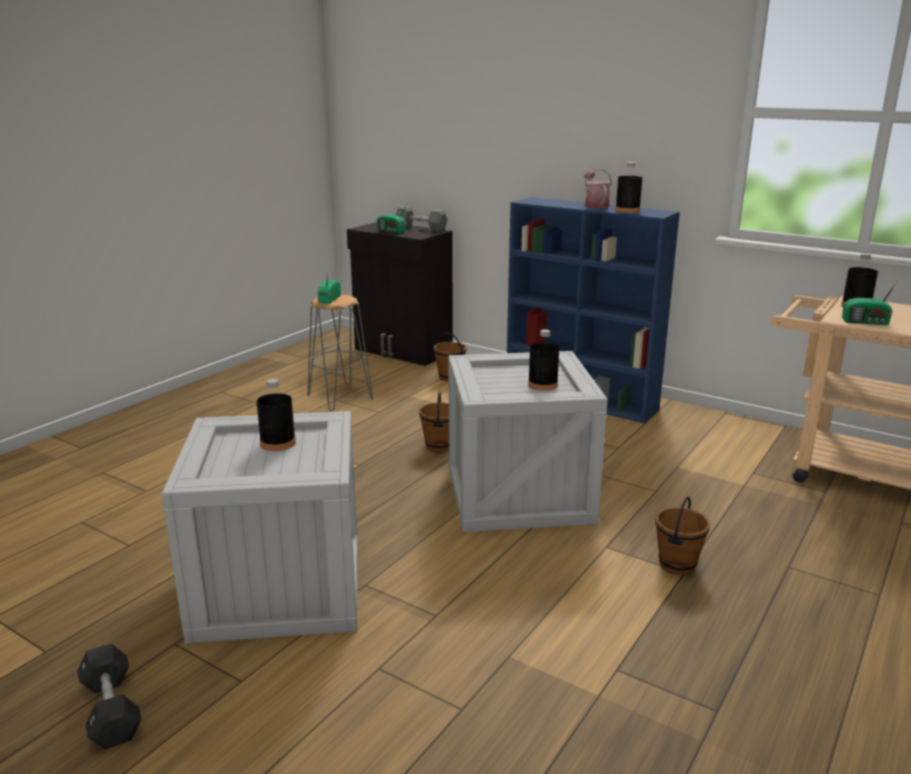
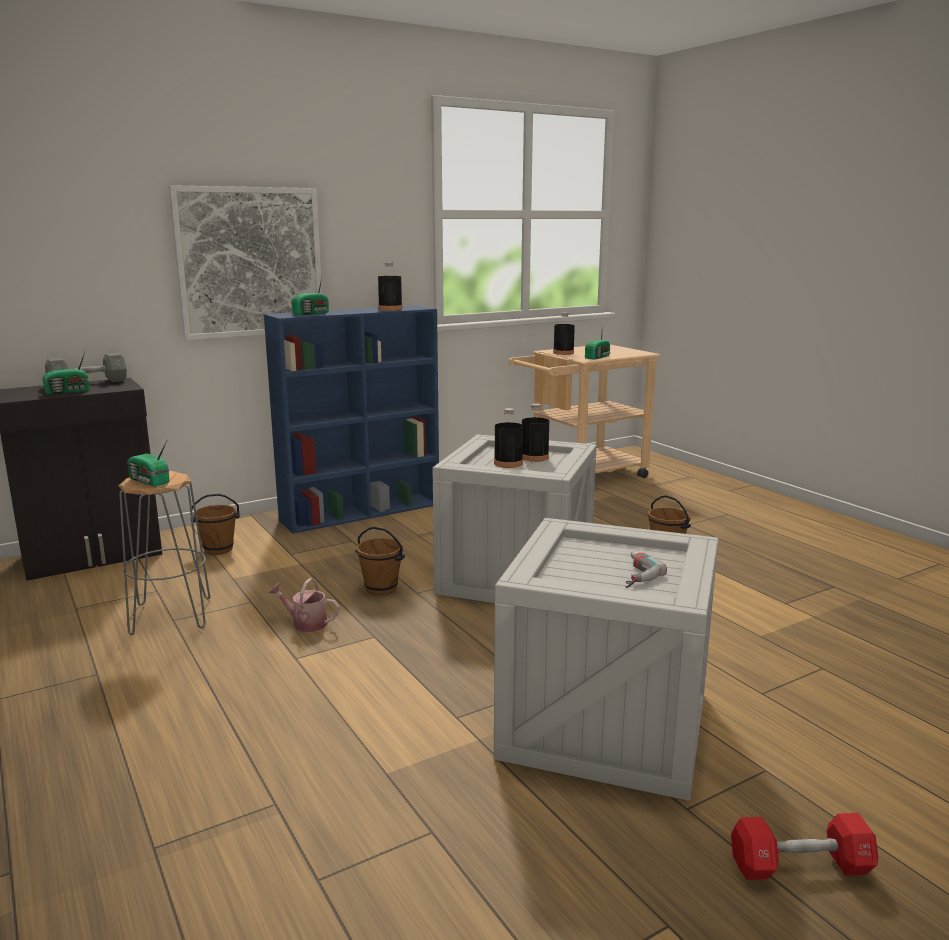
camera: 65 degrees left, 5 degrees down
(111, 710) = (800, 866): black dumbbell -> red dumbbell
(253, 462) = (630, 574): none -> power drill
(278, 443) = (587, 560): black bottle -> black bottle (508, 463)
(547, 149) = (250, 262): none -> picture
(553, 202) = (312, 313): none -> radio
(595, 205) = (350, 310): watering can -> watering can (305, 623)

